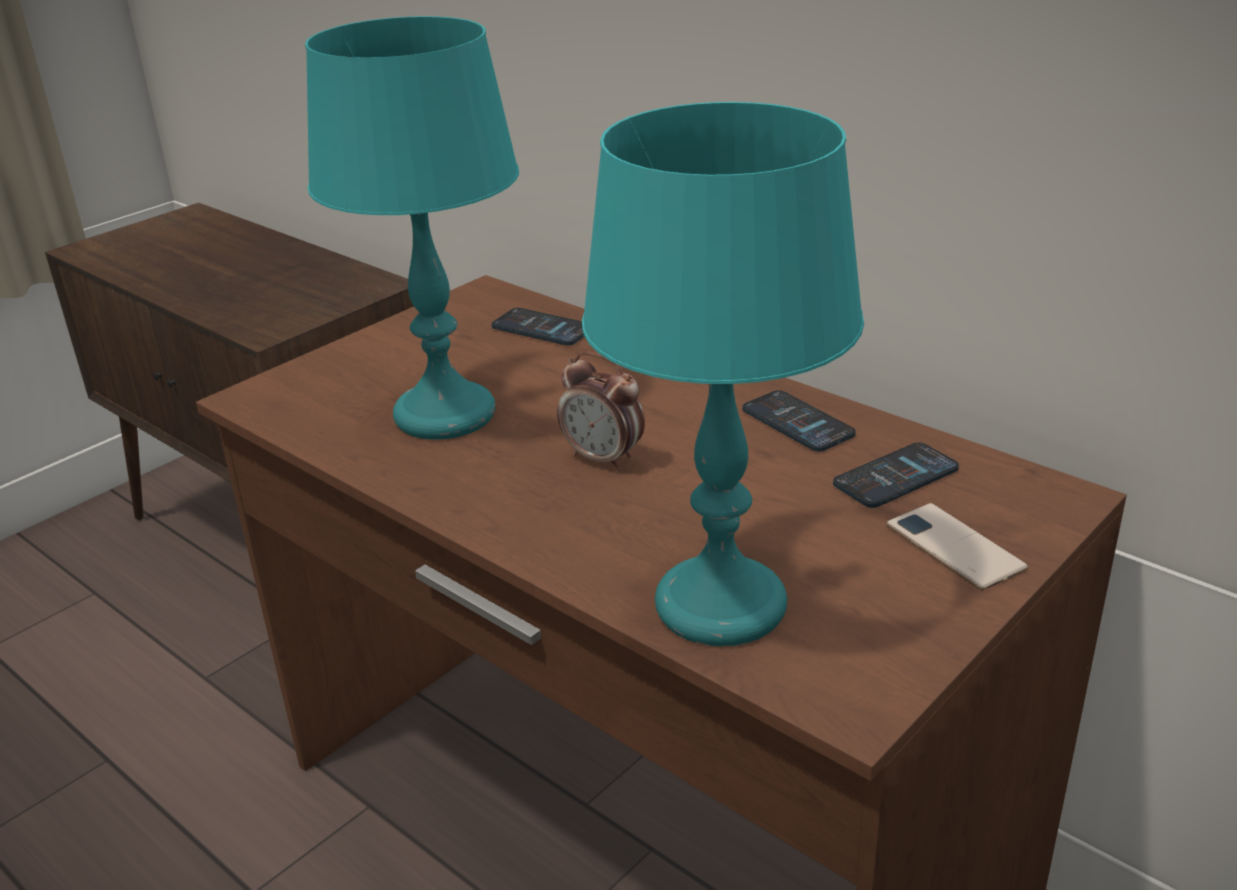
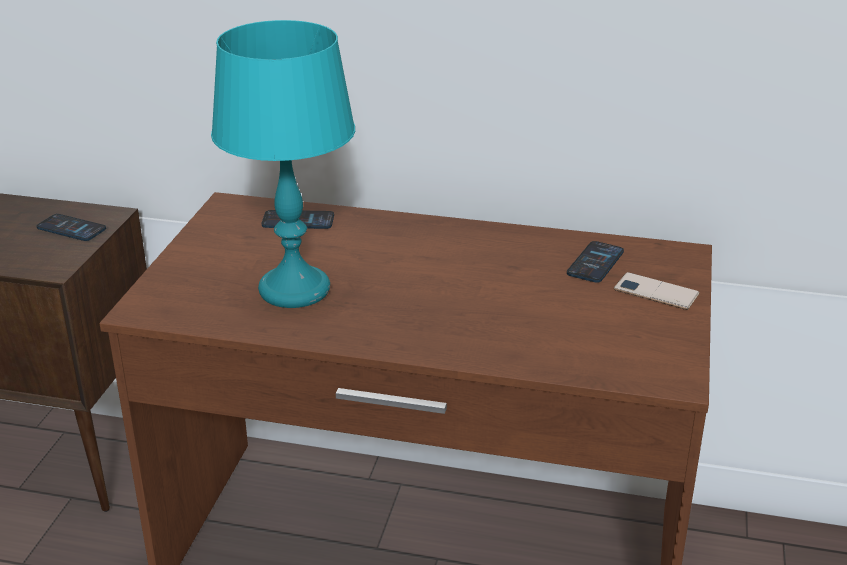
camera: 30 degrees left, 0 degrees up
(603, 459) = (425, 292): alarm clock -> none
(721, 604) = (569, 351): turquoise table lamp -> none
(797, 423) = (515, 245): phone -> phone (71, 229)

